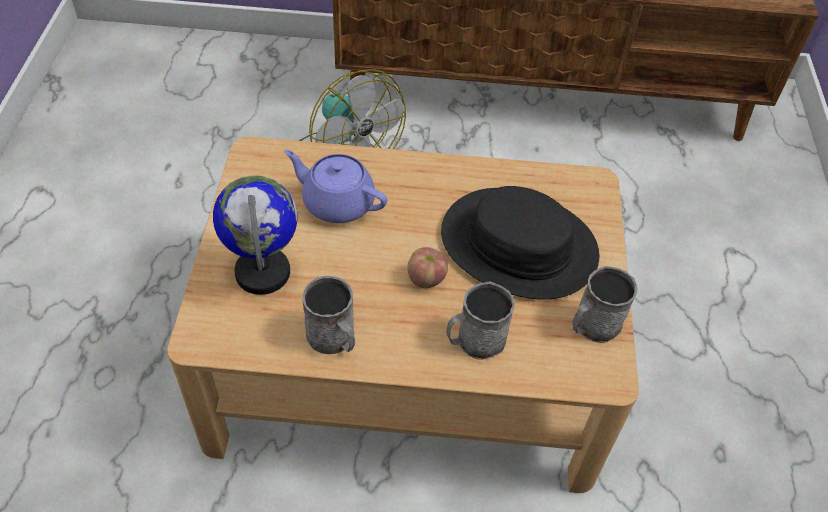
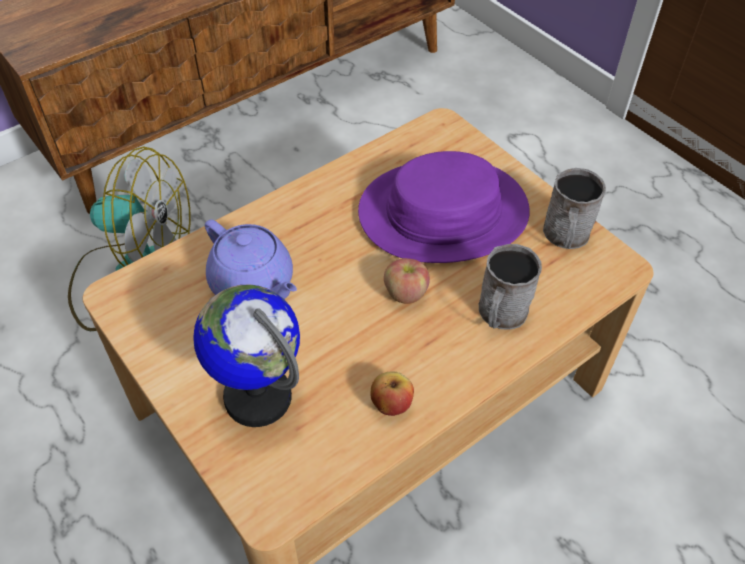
camera: 40 degrees left, 0 degrees up
(334, 339) = (391, 404): grey mug -> apple
(337, 202) = (253, 284): purple teapot -> purple teapot turned 120 degrees counterclockwise
(518, 245) = (443, 213): black hat -> purple hat

